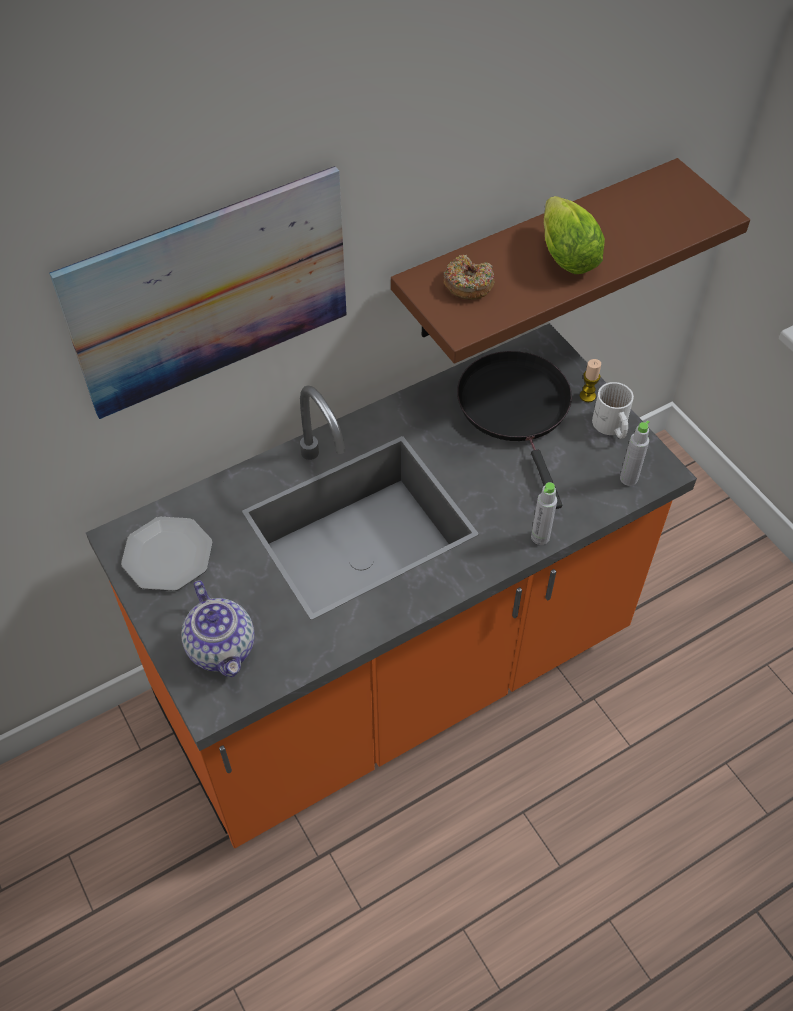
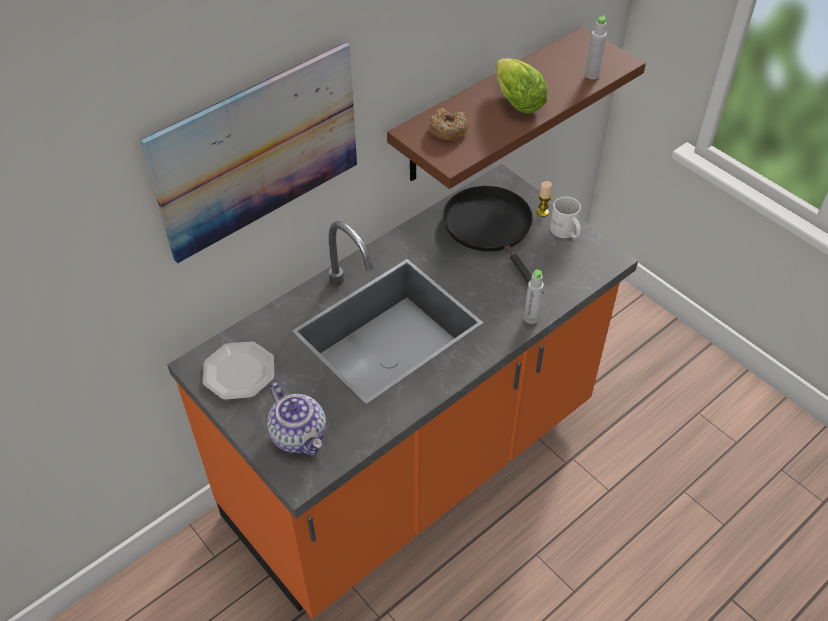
camera: 10 degrees left, 5 degrees down
(628, 478) = (587, 267): grey bottle -> grey bottle (592, 75)

